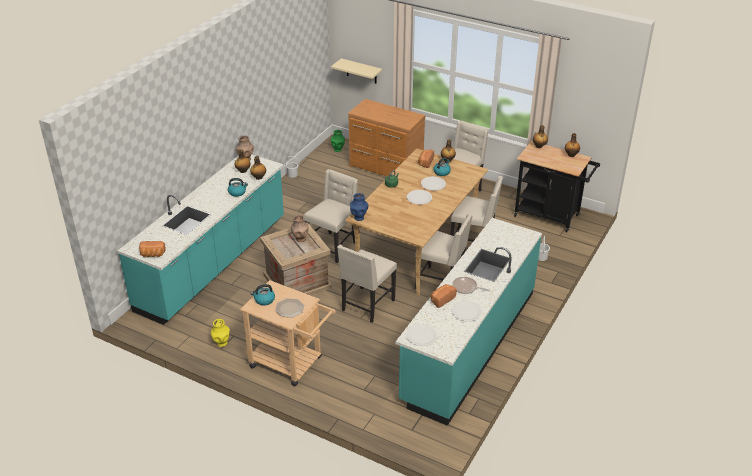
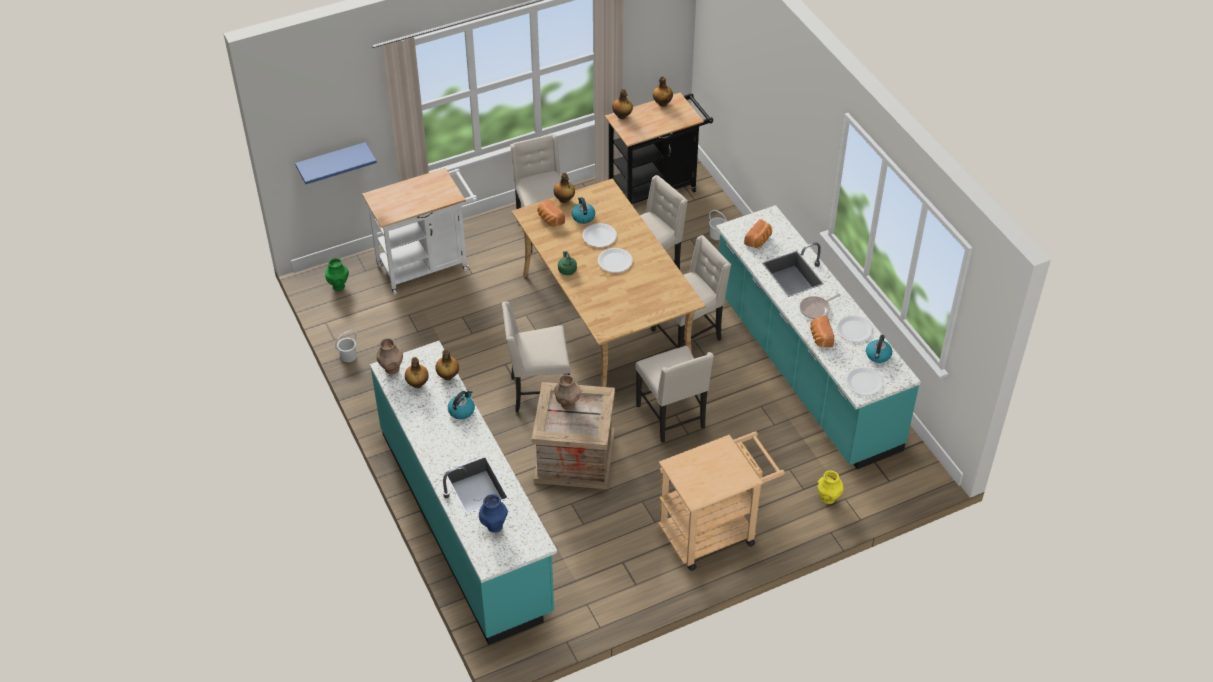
camera: 55 degrees left, 10 degrees up
(152, 255) = (523, 548): bread -> bread (759, 240)
(221, 343) = (626, 579): yellow vase -> yellow vase (828, 499)
(264, 300) = (693, 482): kettle -> kettle (878, 355)
(289, 308) = (726, 467): plate -> none
(333, 246) = (538, 392): beige chair -> beige chair turned 75 degrees counterclockwise
(359, 217) = (606, 329): blue vase -> blue vase (494, 526)
(361, 71) = (332, 162): beige shelf -> blue shelf
(385, 168) = (427, 265): brown dresser -> white cart

